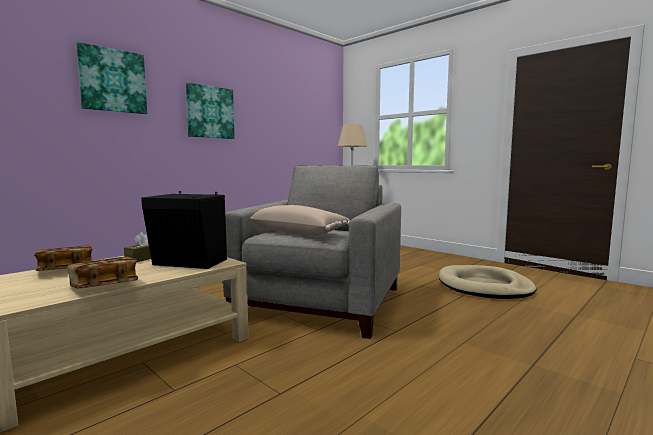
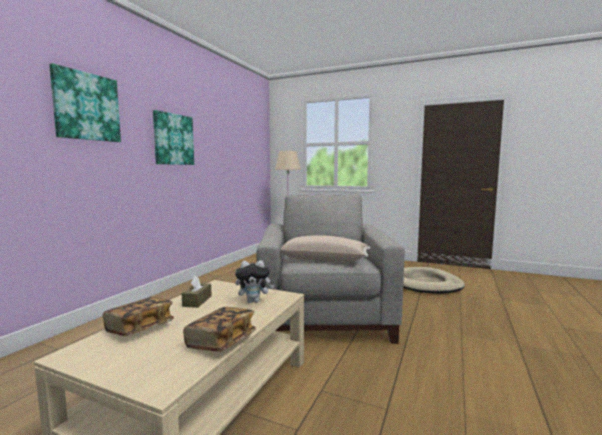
camera: 20 degrees left, 0 degrees up
(189, 263) = (254, 301): black speaker -> plush toy

